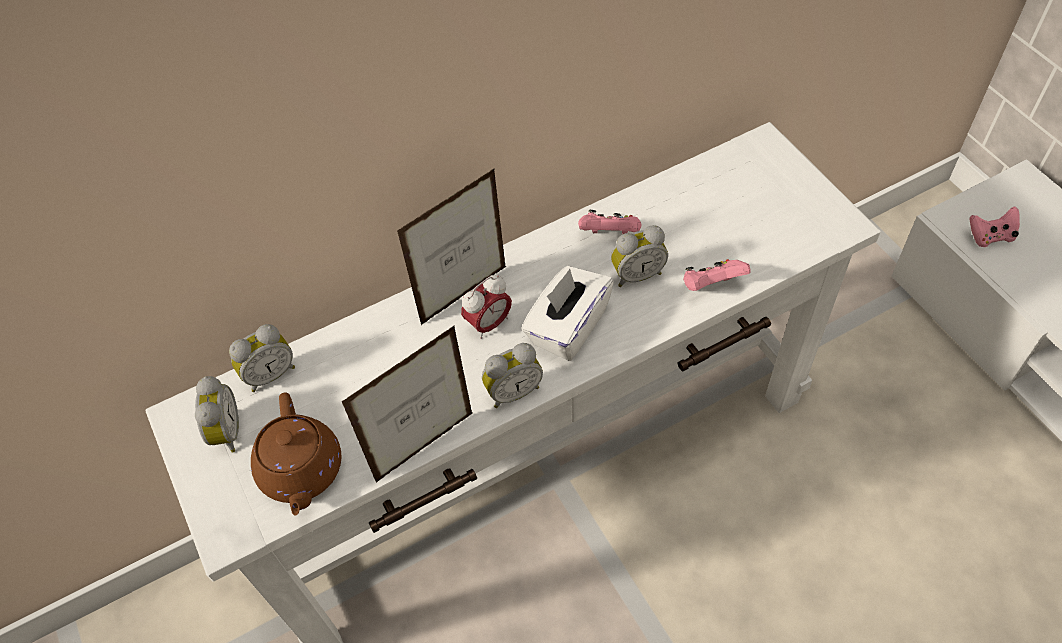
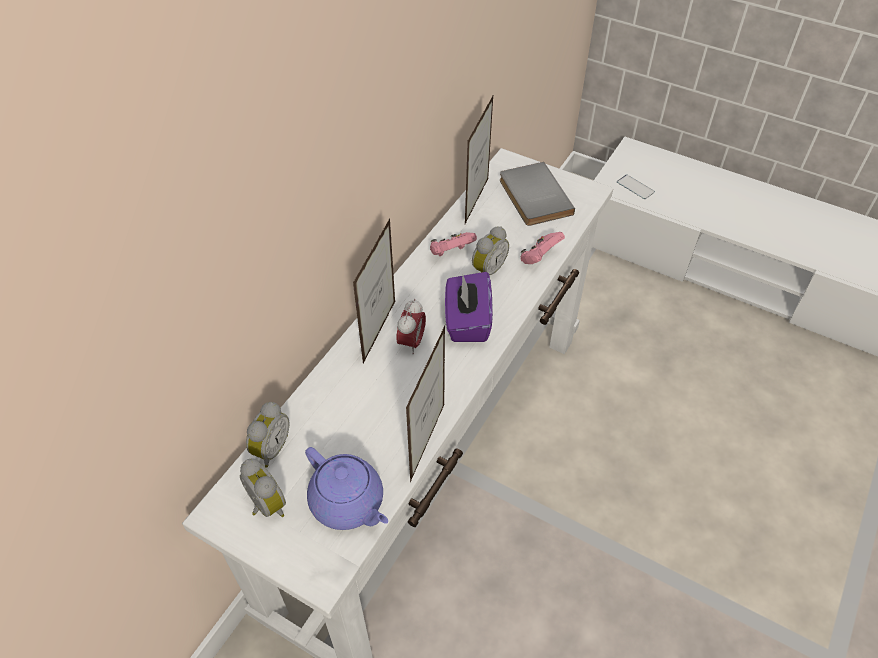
camera: 35 degrees left, 5 degrees down
(301, 471) = (348, 503): brown teapot -> purple teapot
(513, 391) = (461, 377): alarm clock -> none
(567, 327) = (467, 321): white tissue box -> purple tissue box
(687, 181) = (476, 201): none -> picture frame
(762, 202) = (532, 197): none -> grey book
(990, 236) = (635, 187): pink game controller -> phone

